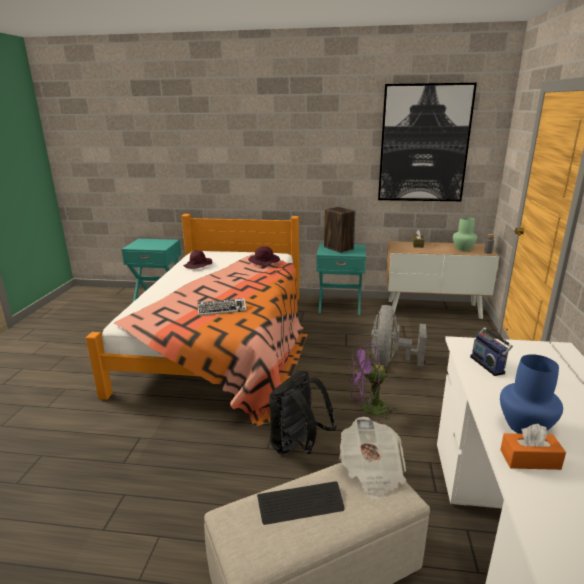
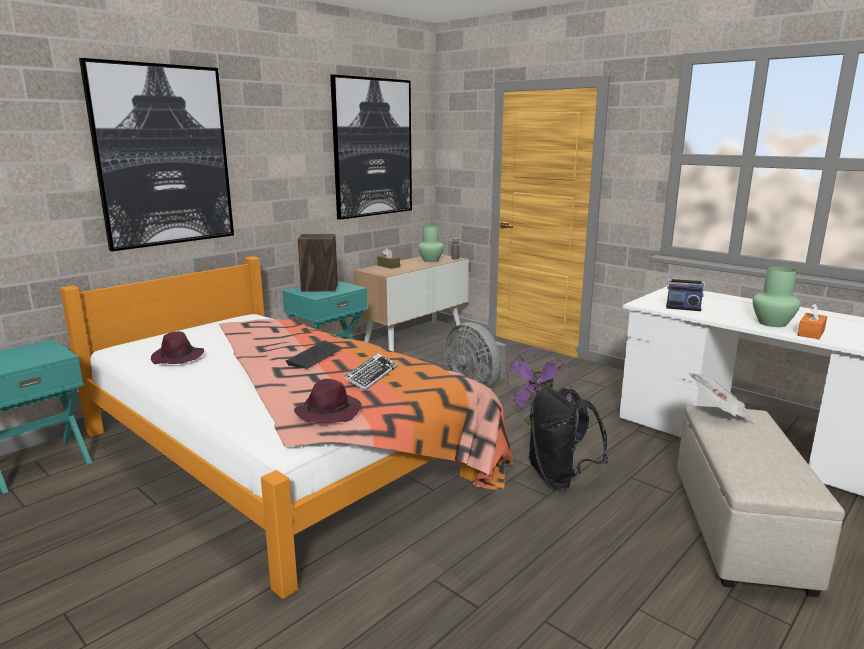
camera: 55 degrees left, 5 degrees down
(247, 145) = (163, 156): none -> picture
(264, 261) = (264, 324): purple hat -> purple hat (329, 411)
(300, 504) = (748, 450): keyboard -> keyboard (315, 356)
(525, 426) = (772, 323): blue vase -> green vase

